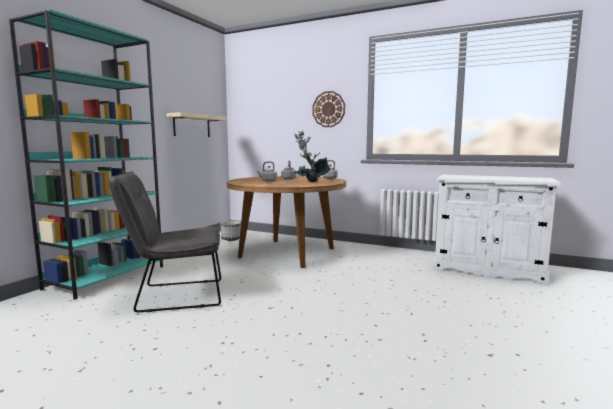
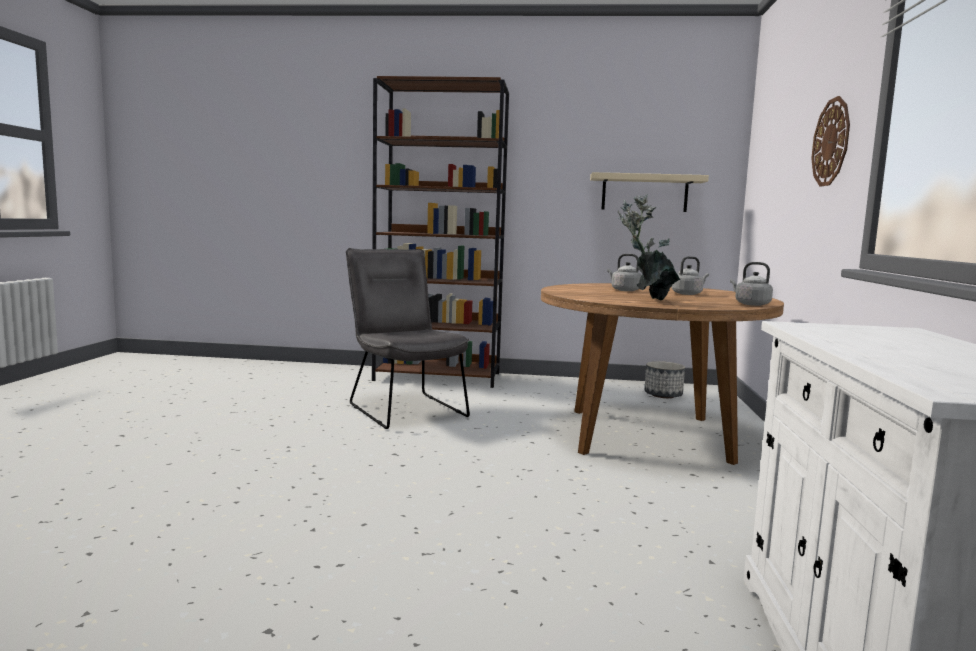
camera: 70 degrees right, 0 degrees up
(107, 277) = (438, 377): turquoise bookcase -> brown bookcase

